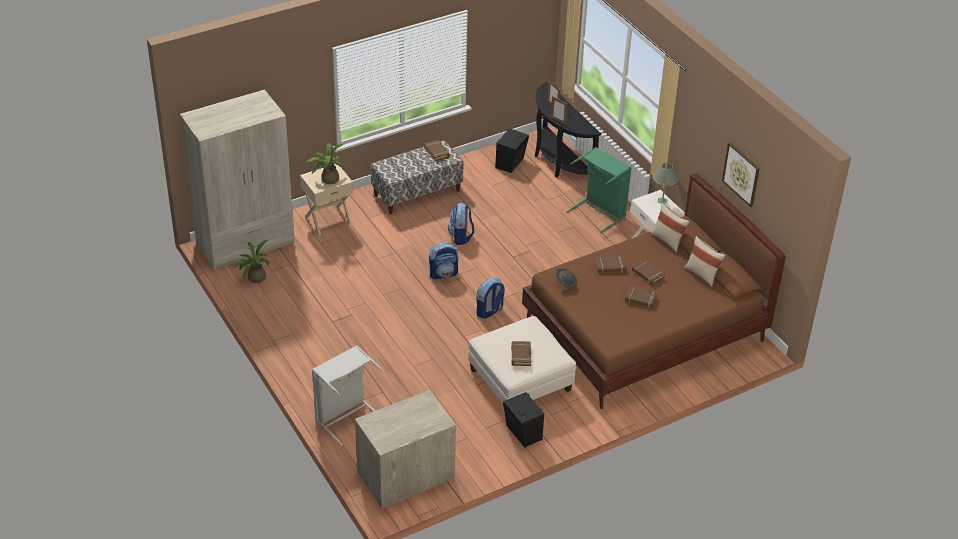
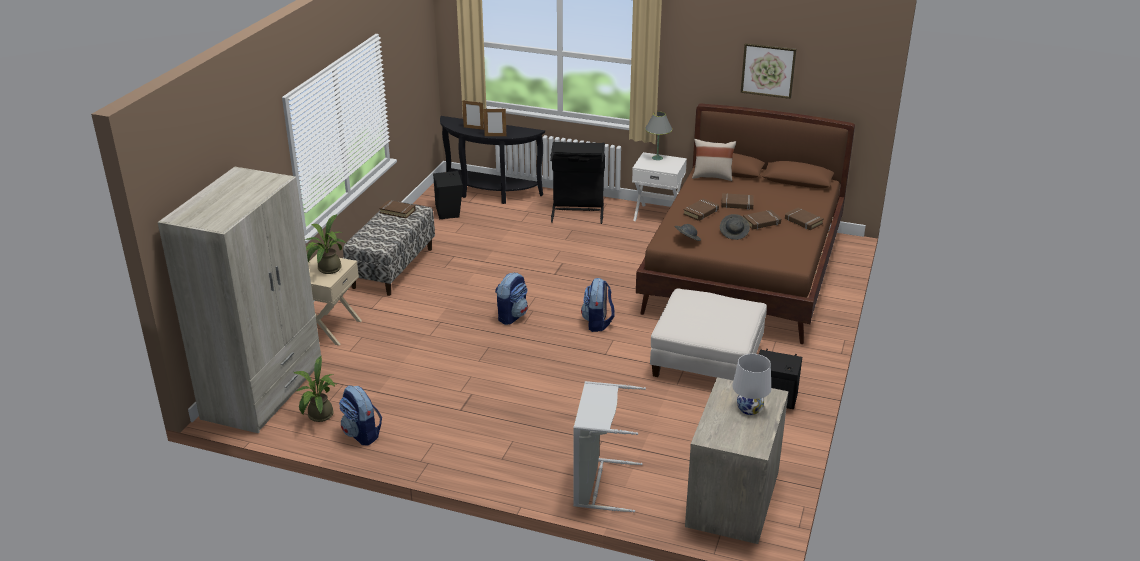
camera: 40 degrees left, 10 degrees down
(416, 420) = (749, 409): none -> white table lamp
(461, 237) = (485, 281): backpack -> backpack (362, 434)
(521, 355) = (719, 320): brown book -> brown book (803, 221)
(600, 212) = (577, 211): green laundry basket -> black laundry basket
(607, 296) = (734, 233): none -> grey hat
(702, 274) = (775, 186): beige pillow -> none

